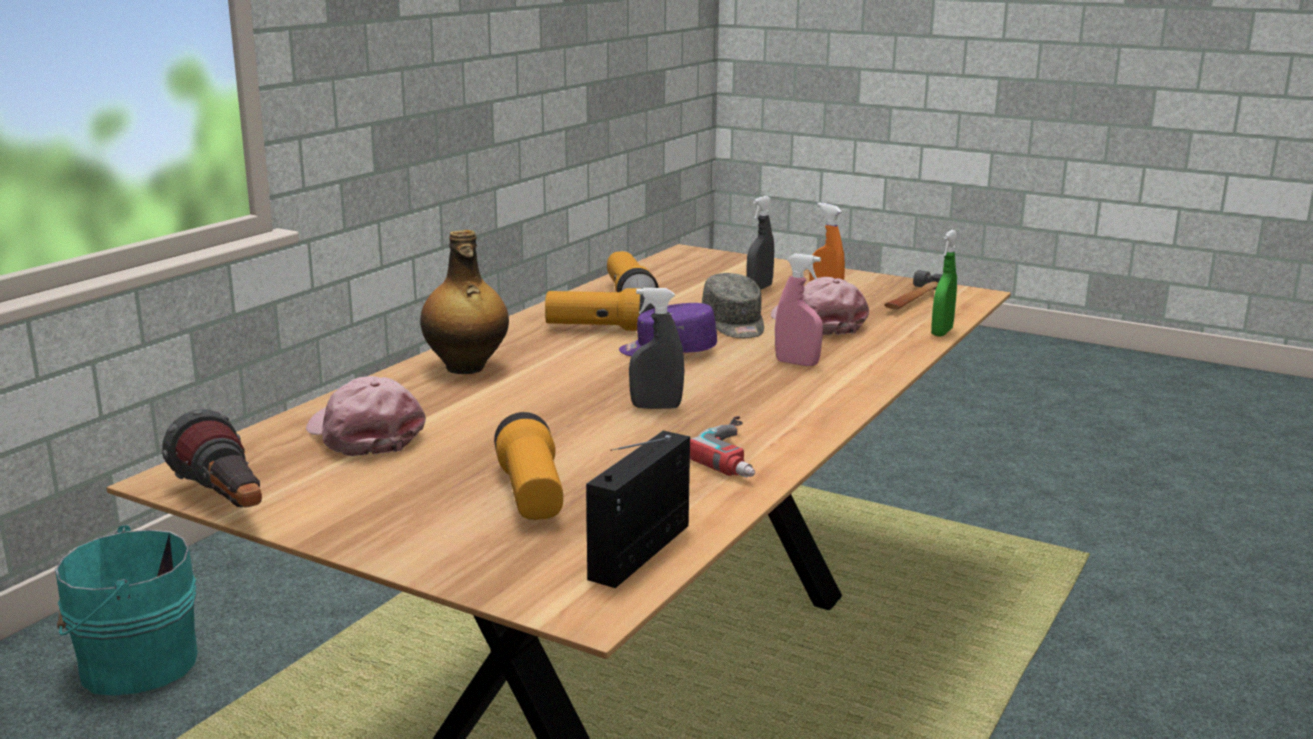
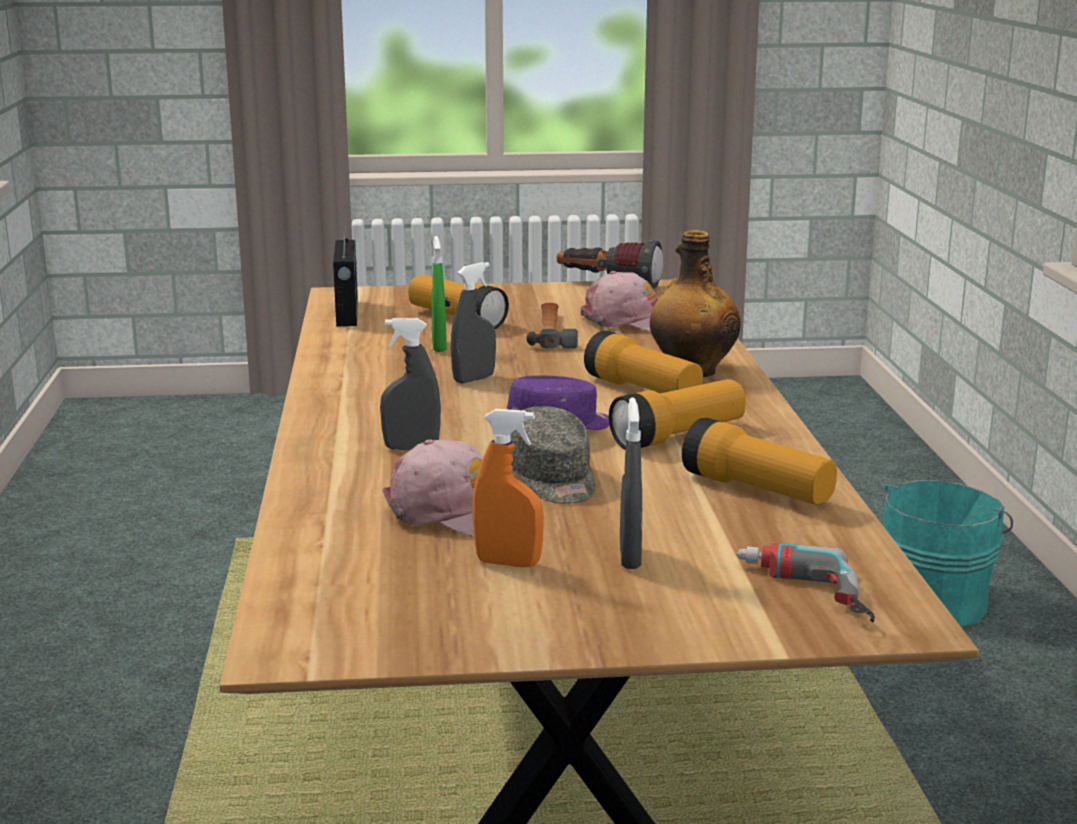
camera: 145 degrees right, 0 degrees up
(545, 362) = (643, 390): none -> flashlight
(734, 324) = (553, 480): grey cap -> grey cap turned 150 degrees counterclockwise
(742, 454) = (354, 364): power drill -> power drill (801, 595)
(797, 363) = (411, 447): pink spray bottle -> grey spray bottle
(914, 300) = (372, 601): hammer -> hammer (552, 331)
(941, 332) = (282, 539): green spray bottle -> green spray bottle (439, 347)

